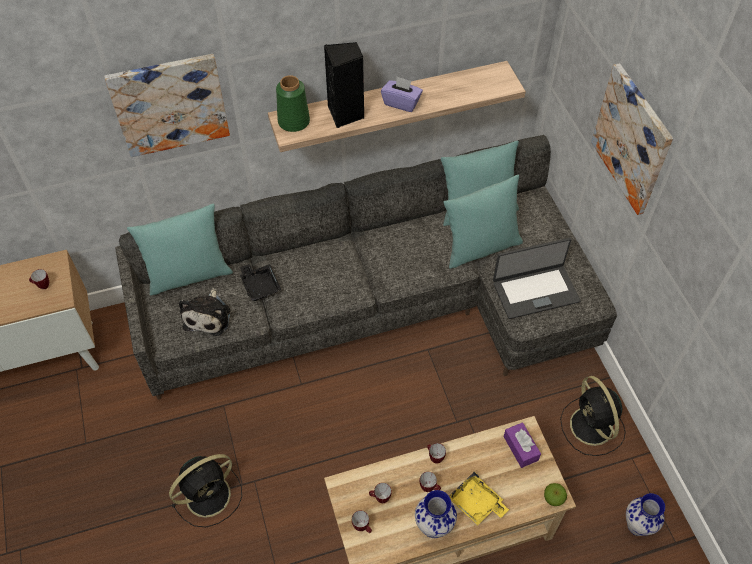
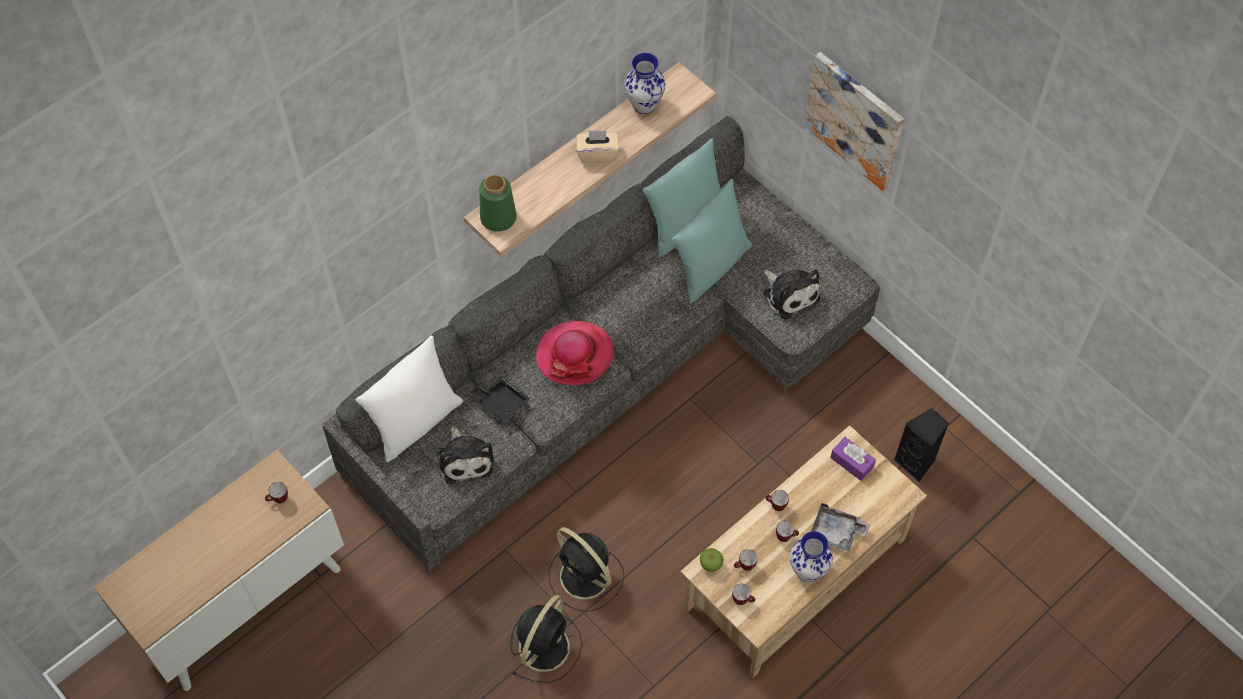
camera: 25 degrees left, 5 degrees up
(169, 104) = (375, 252): picture -> none
(189, 275) = (415, 422): turquoise pillow -> white pillow
(336, 272) = (575, 355): none -> hat
(346, 114) = (548, 189): black speaker -> black speaker (916, 462)
(401, 103) = (597, 153): purple tissue box -> beige tissue box
(476, 503) = (836, 532): yellow tray -> grey tray
(535, 291) = (789, 294): laptop -> plush toy
(553, 499) = (903, 498): apple -> apple (710, 565)
(592, 427) = (894, 412): black fan -> black fan (586, 577)
(637, 525) = (977, 492): vase -> vase (643, 105)

